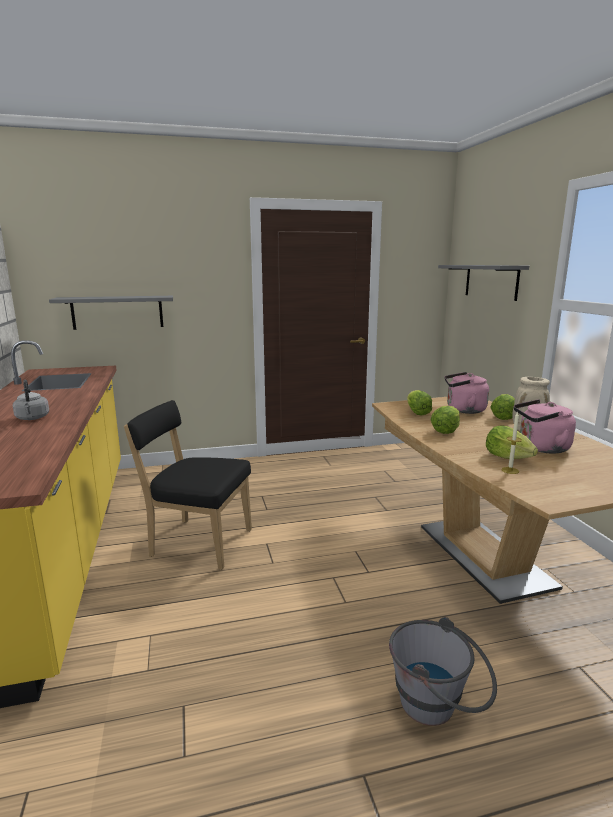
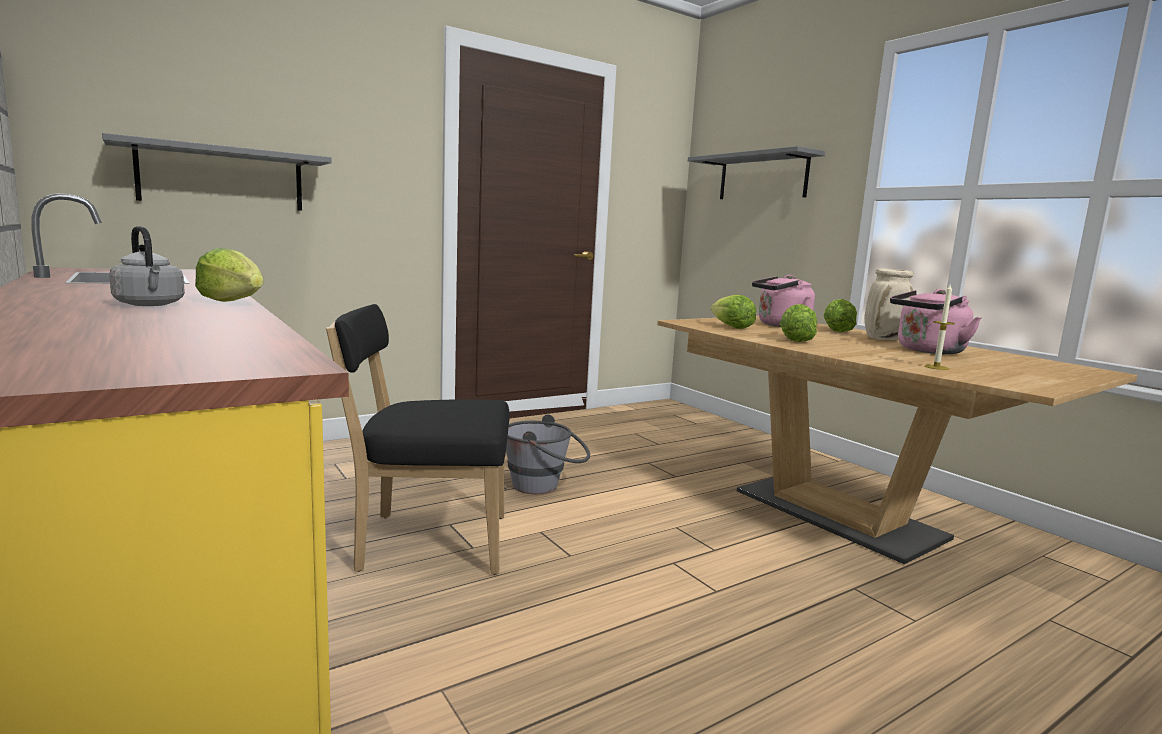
camera: 20 degrees left, 5 degrees down
(438, 707) = (949, 701): grey bucket -> grey bucket (544, 486)
(507, 457) = (910, 358): lettuce -> lettuce (232, 302)

